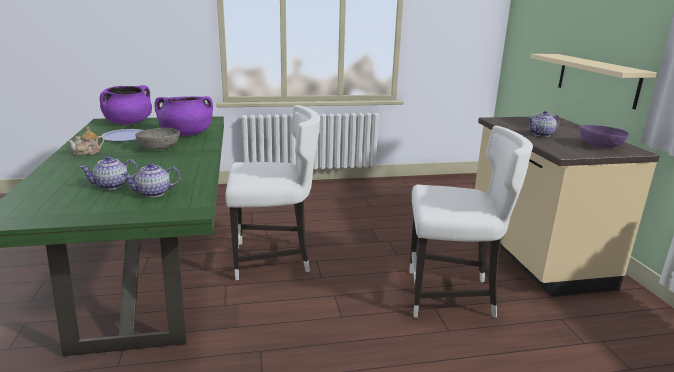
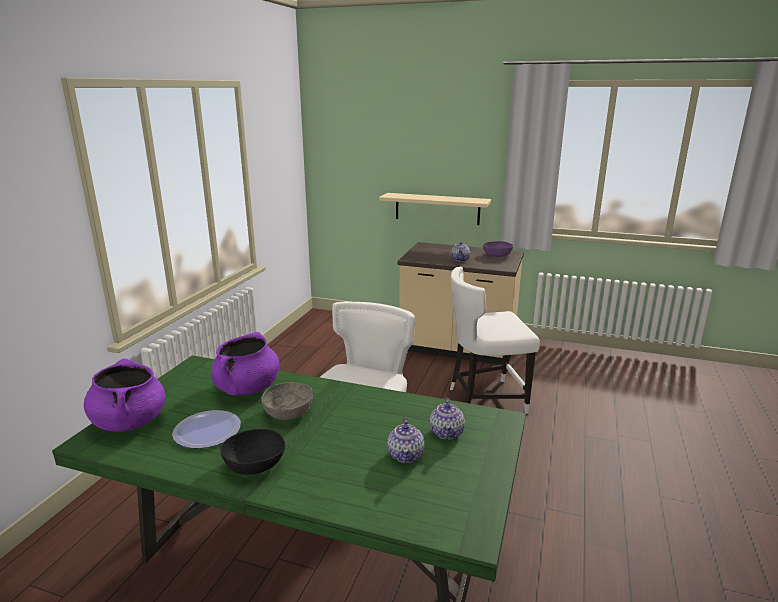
camera: 60 degrees left, 0 degrees up
(88, 152) = (255, 464): teapot -> black bowl
(452, 296) = (484, 399): white chair -> white chair turned 135 degrees counterclockwise

